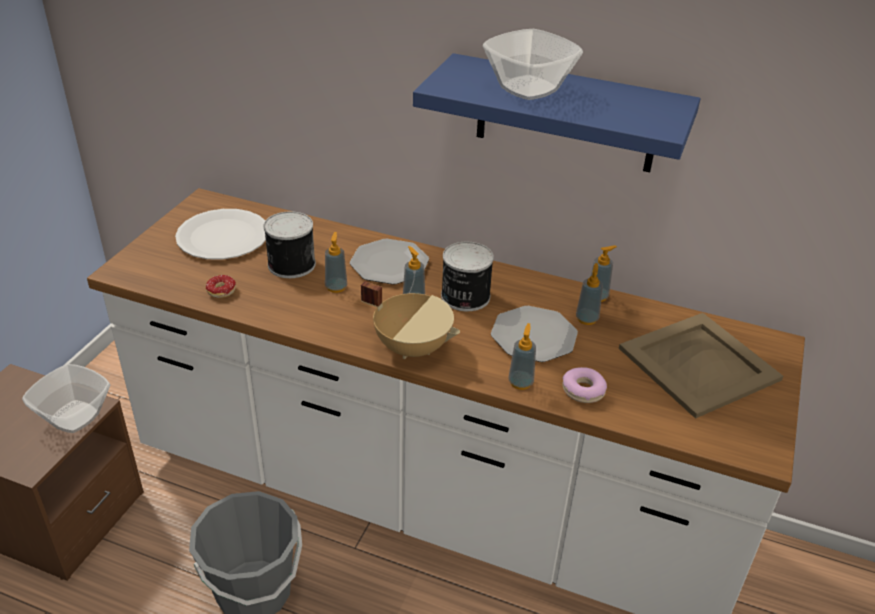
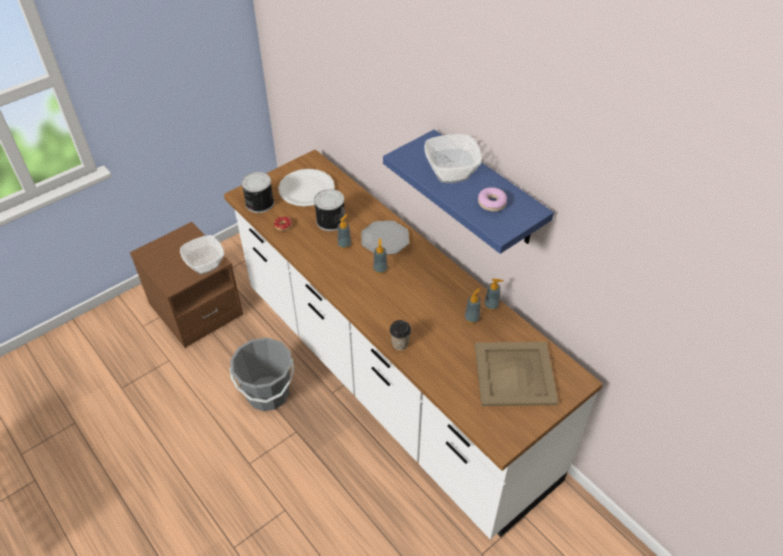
camera: 30 degrees right, 10 degrees up
(413, 347) = (358, 299): beige cooking pot -> none
(464, 297) = (411, 277): can -> can (259, 203)
(520, 382) = (400, 344): soap dispenser -> cup
(534, 336) = (431, 317): plate -> none
(583, 390) = (431, 362): donut -> donut (492, 203)

